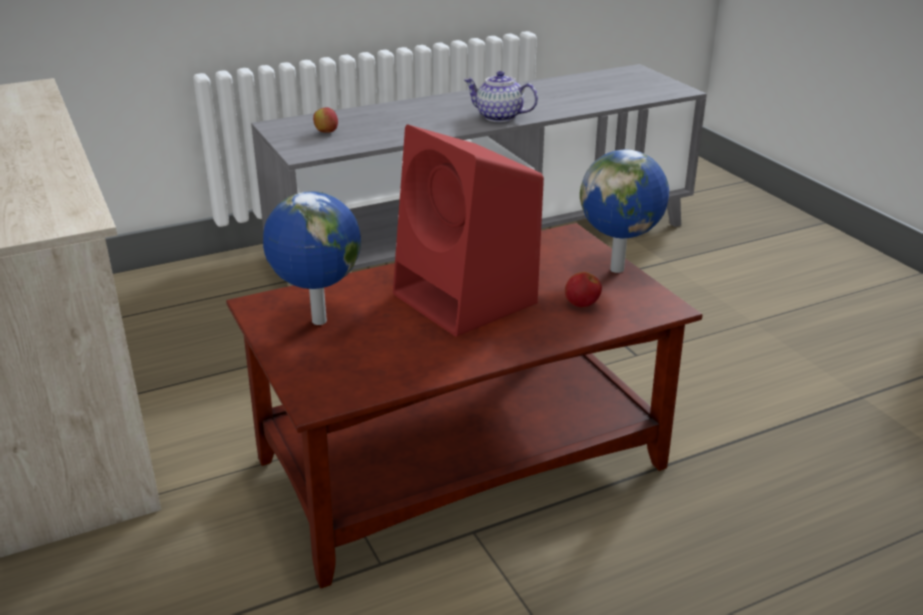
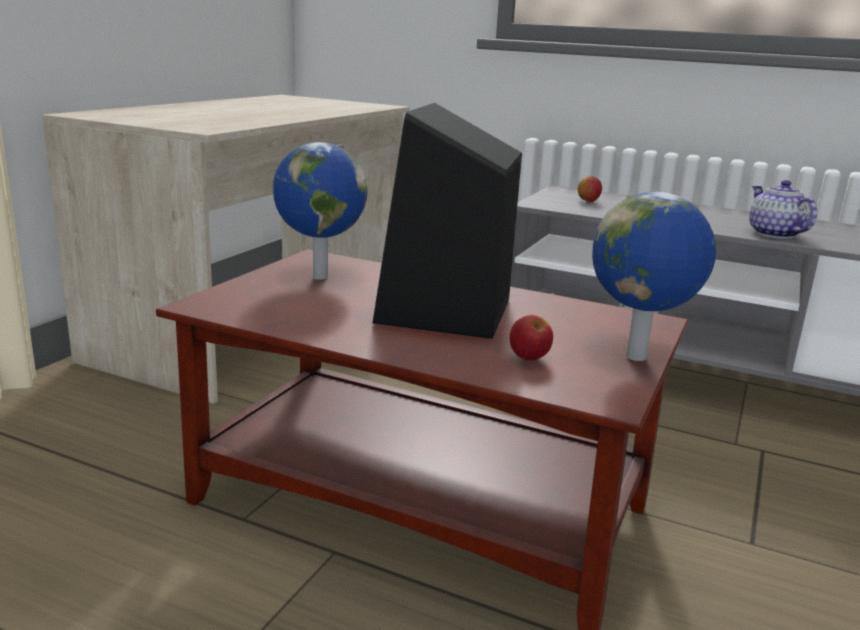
camera: 50 degrees right, 10 degrees down
(468, 300) = (445, 312): red speaker -> black speaker

